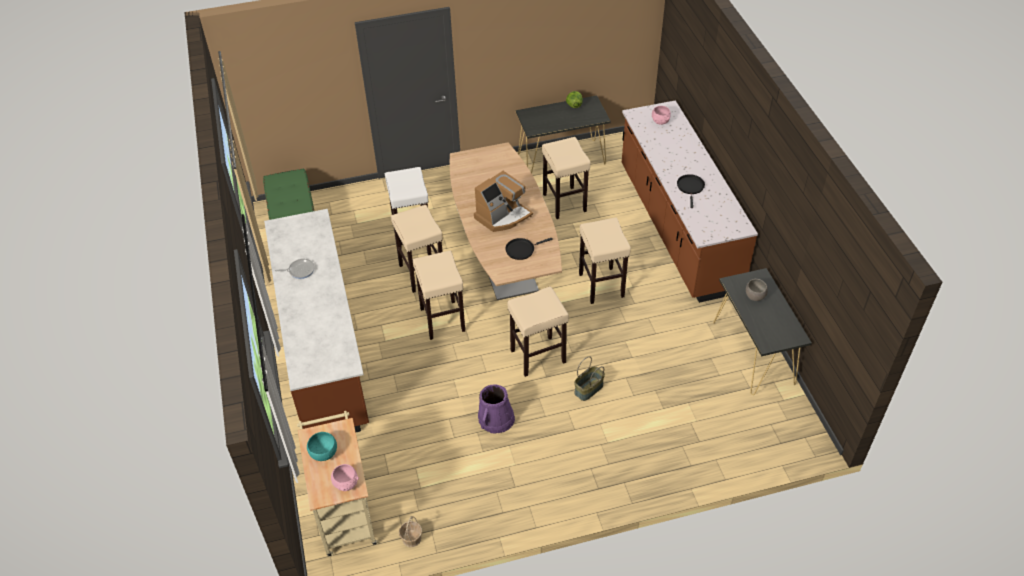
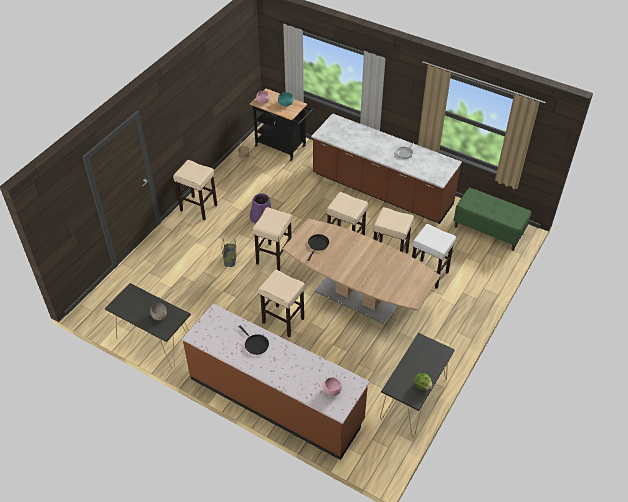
camera: 135 degrees right, 0 degrees up
(344, 510) = (283, 147): beige cart -> black cart
(503, 216) = (353, 256): coffee machine -> none
(565, 203) = (368, 363): beige stool -> beige stool (198, 208)

